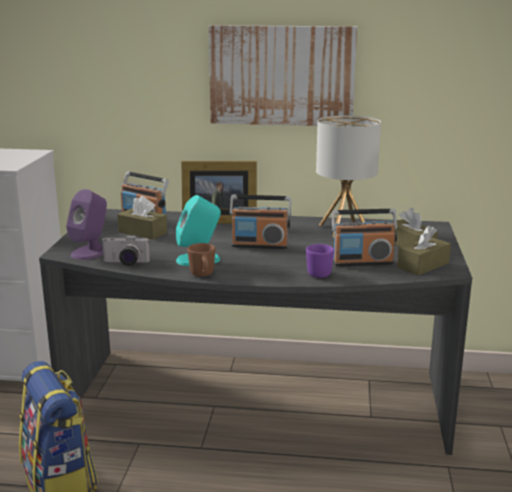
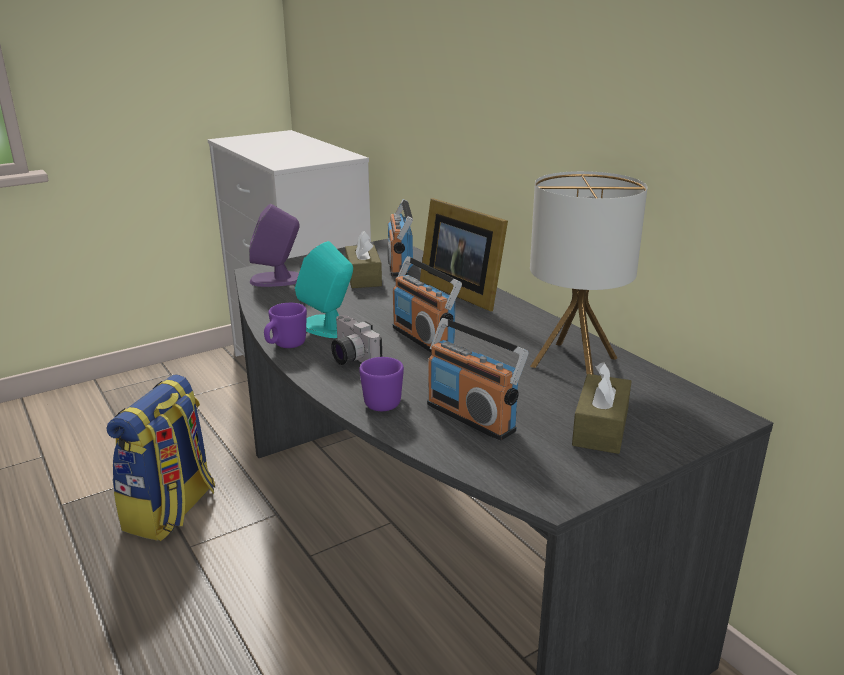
camera: 50 degrees right, 5 degrees up
(125, 263) = (268, 302): camera -> camera (350, 358)
(202, 275) = (285, 346): brown mug -> purple mug
(282, 75) = (571, 94): picture -> none
(423, 265) = (535, 465): brown tissue box -> none

